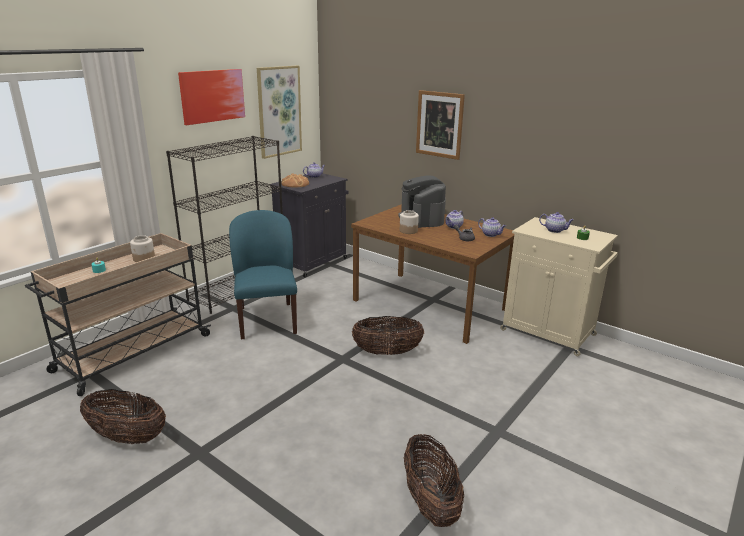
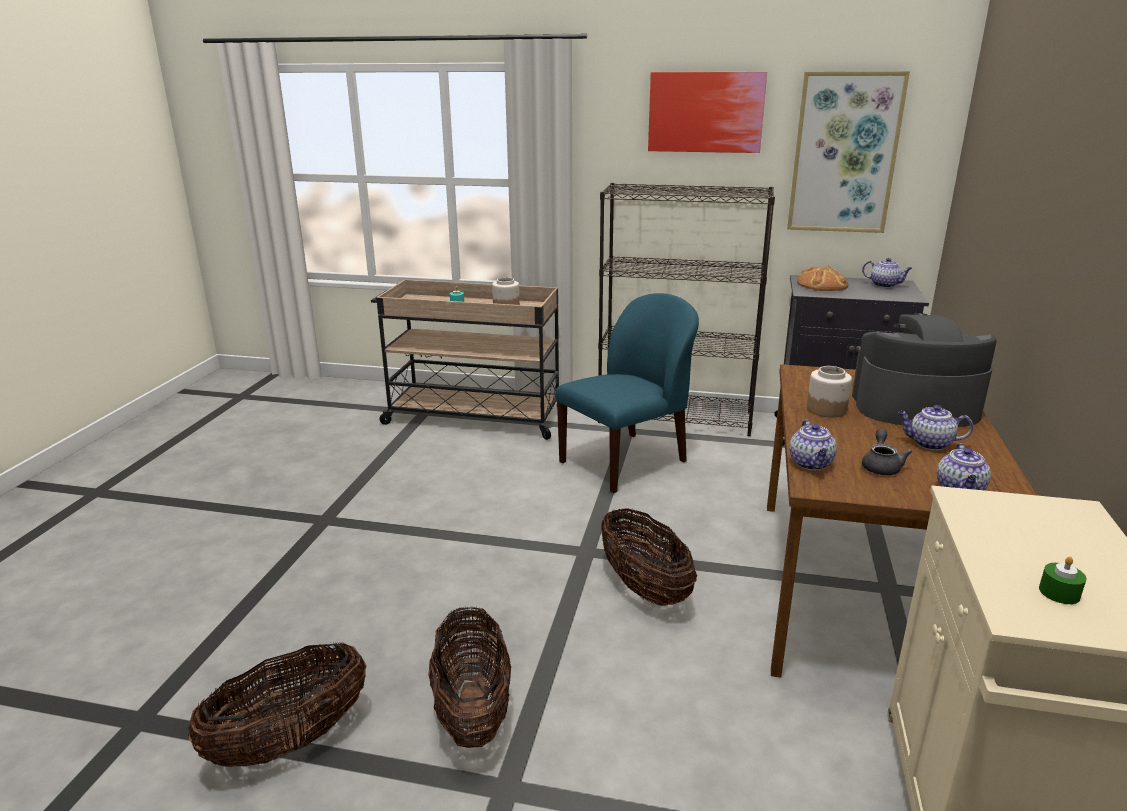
camera: 65 degrees right, 0 degrees up
(127, 437) = (332, 472): basket -> basket (473, 711)
(421, 218) = (914, 407): coffee machine -> coffee machine turned 45 degrees clockwise
(439, 124) = (1049, 209): picture -> none
(555, 230) = (1041, 542): teapot -> teapot (811, 464)

